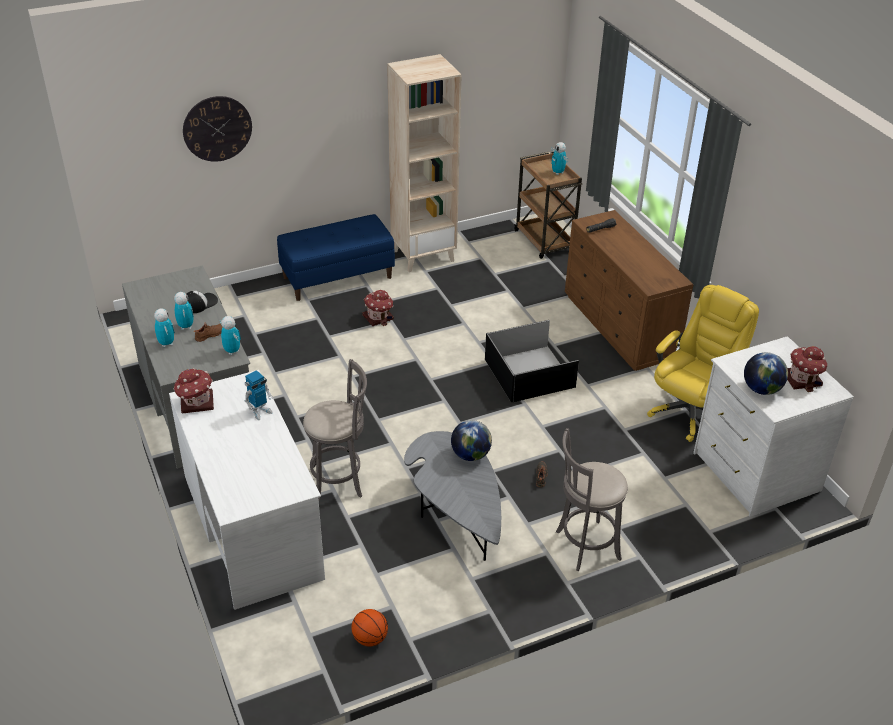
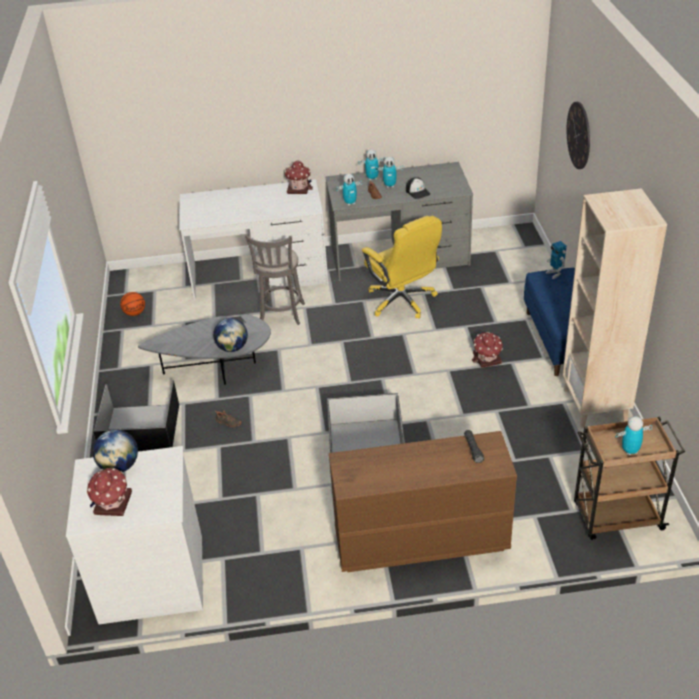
camera: 110 degrees right, 0 degrees up
(260, 412) = (274, 211): toy robot -> toy robot (555, 273)
(584, 546) = (142, 430): grey stool -> black storage box
(691, 411) = (258, 557): yellow office chair -> yellow office chair (402, 301)

